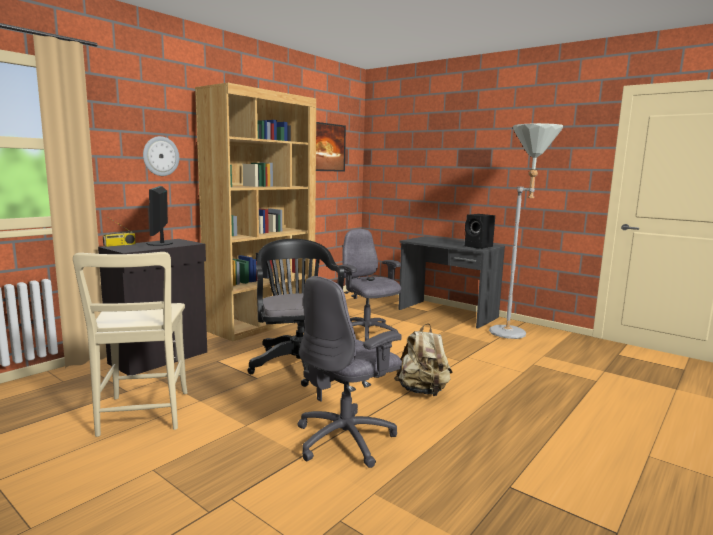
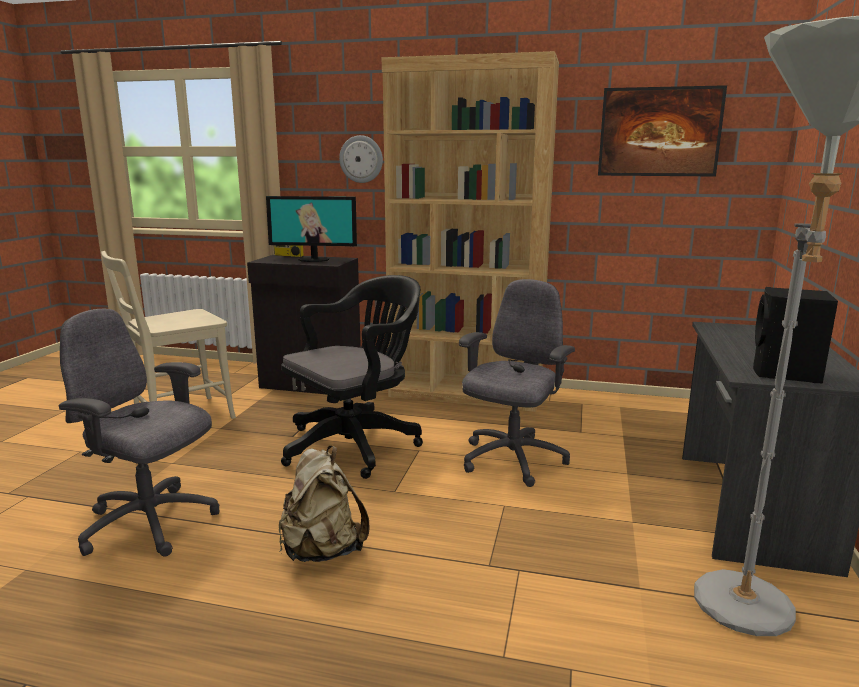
camera: 65 degrees right, 5 degrees up
(160, 243) = (314, 259): monitor -> monitor turned 135 degrees counterclockwise

